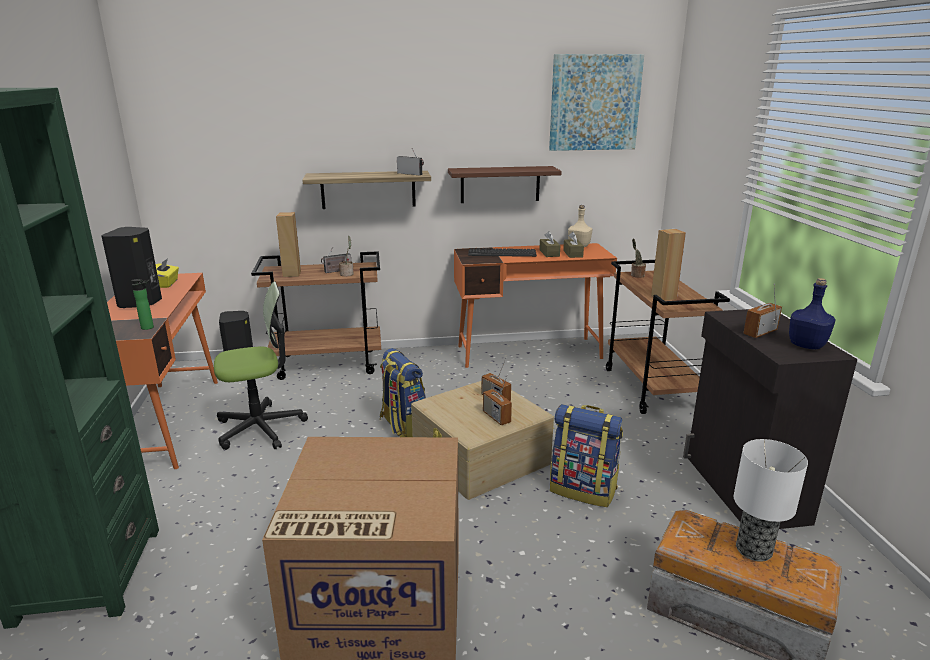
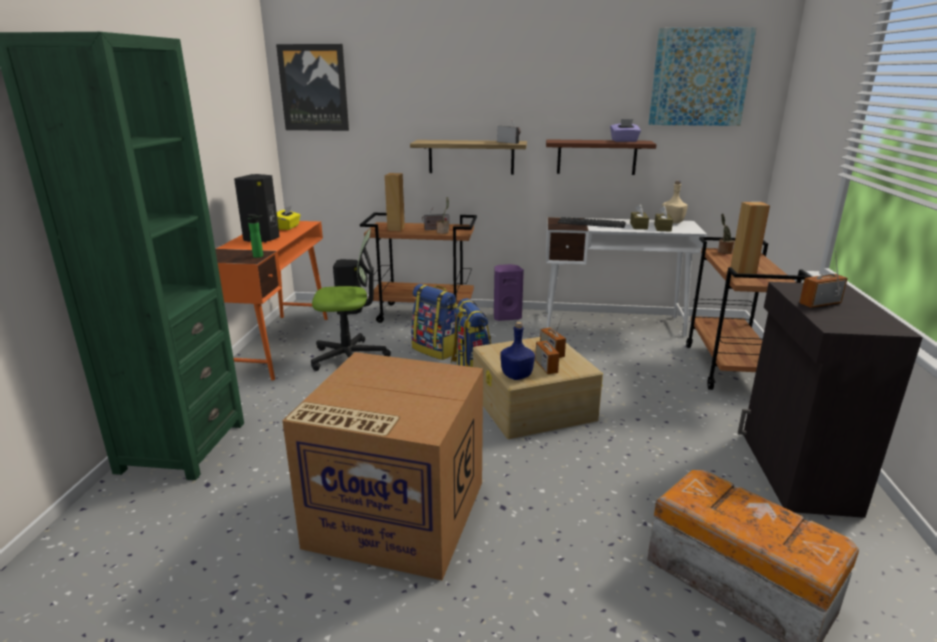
camera: 15 degrees right, 0 degrees up
(178, 118) = (314, 88): none -> picture
(419, 357) = (506, 316): none -> purple speaker
(528, 168) = (624, 141): none -> purple tissue box
(530, 352) = (613, 323): orange desk -> white desk
(583, 489) = (622, 447): backpack -> backpack (436, 350)
(755, 550) = (763, 517): table lamp -> none
(807, 345) = (869, 319): blue bottle -> blue bottle (517, 376)

